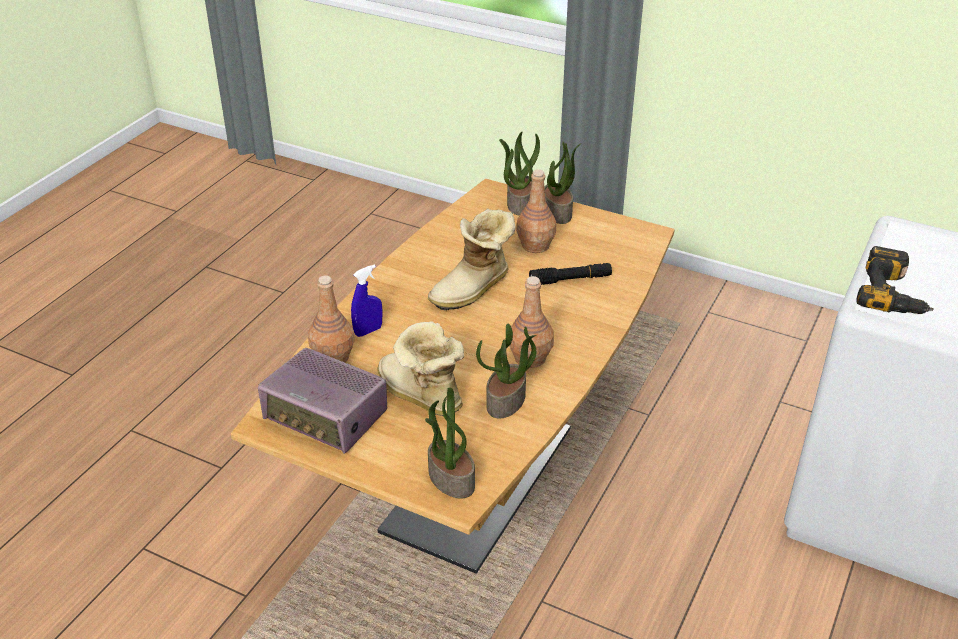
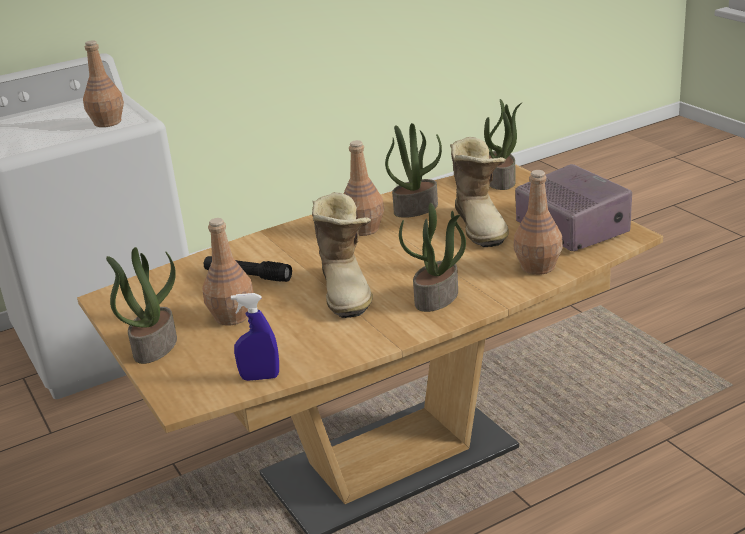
camera: 145 degrees left, 10 degrees down
(368, 331) = (487, 279): blue spray bottle -> blue spray bottle (260, 377)
(474, 290) = (347, 290): boot -> boot turned 90 degrees clockwise
(519, 203) = (177, 371): potted plant -> potted plant (437, 298)
(893, 294) = (107, 122): power drill -> brown bottle

